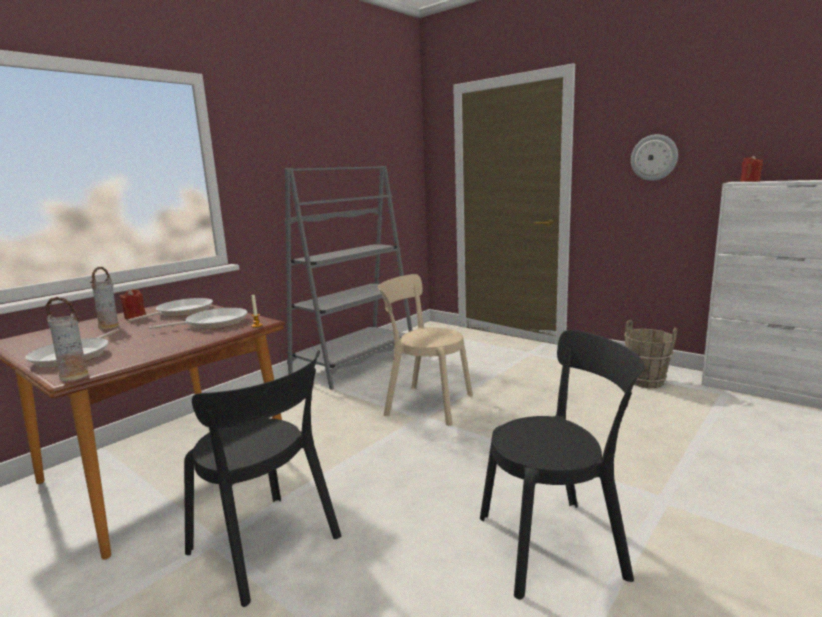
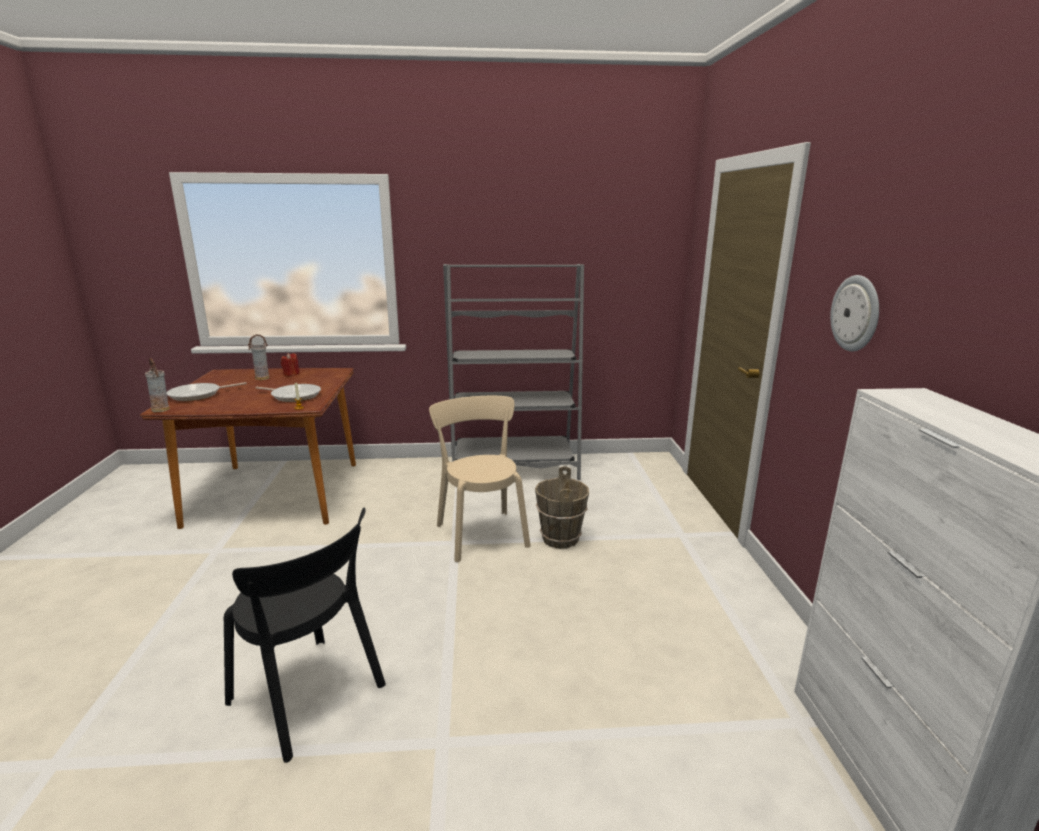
camera: 45 degrees right, 5 degrees up
(181, 312) = (314, 379): frying pan -> none
(268, 547) = (221, 571): black chair -> none
(646, 382) = (729, 641): brown bucket -> brown bucket (559, 538)
(749, 181) = (918, 399): red candle -> none

